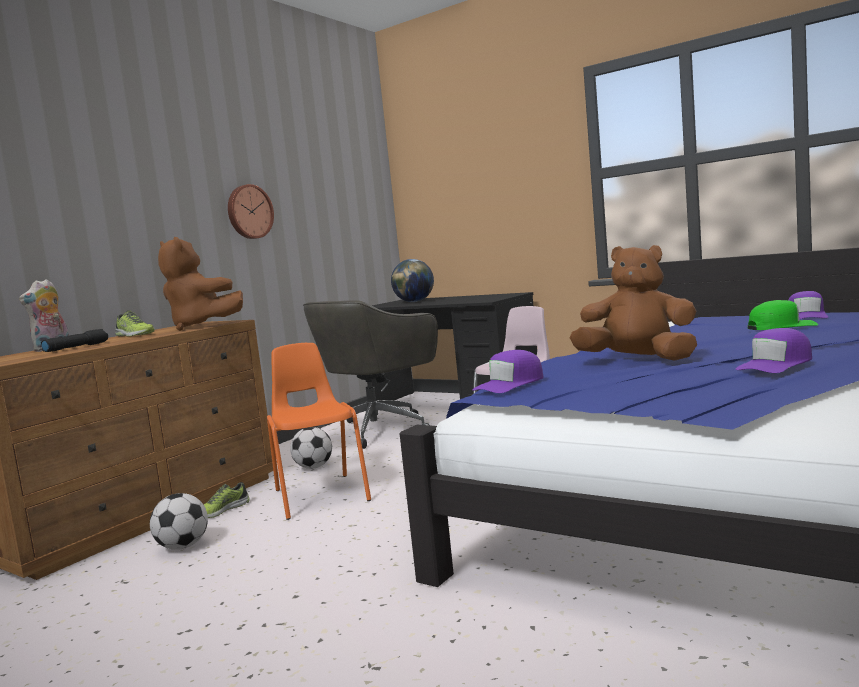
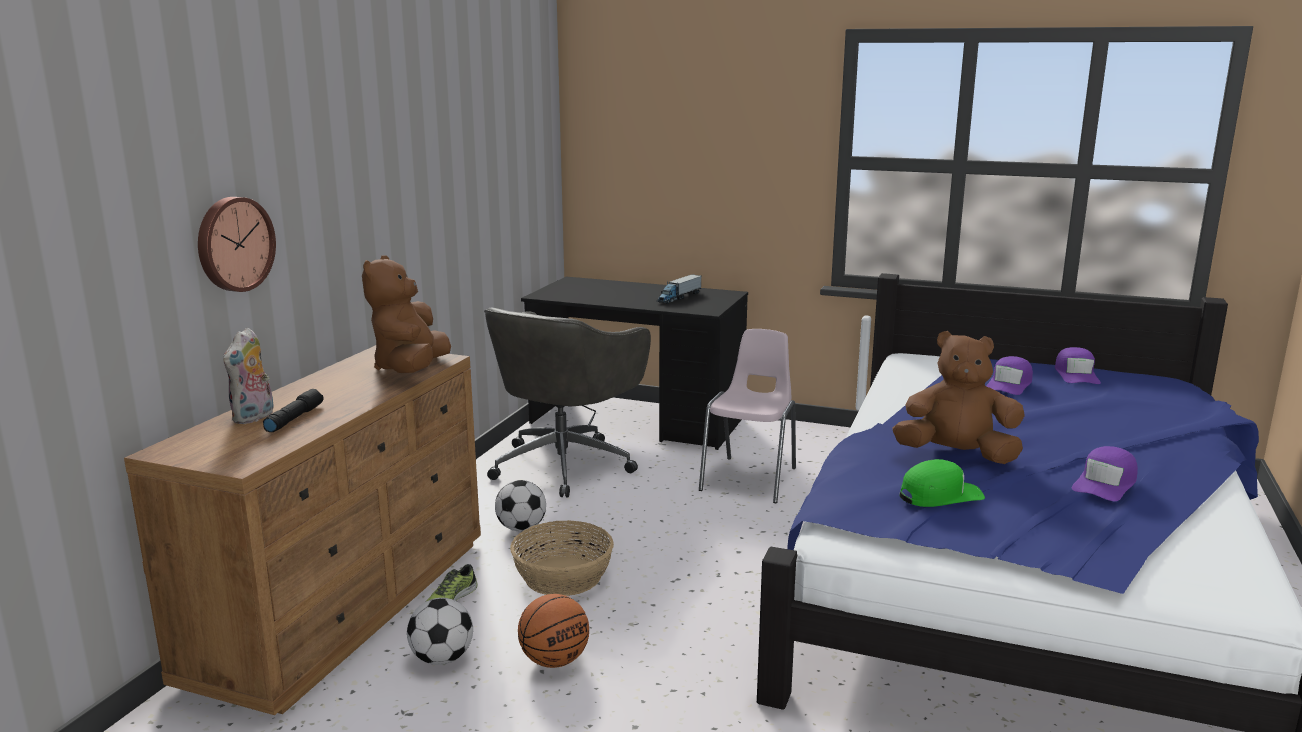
camera: 15 degrees left, 10 degrees up
(134, 335) = (331, 384): shoe -> none
(200, 326) = (411, 370): brown plush toy -> brown plush toy turned 75 degrees clockwise
(249, 212) = (424, 187): wall clock -> wall clock (233, 244)
(267, 549) = (554, 660): none -> basketball
(320, 495) = (563, 576): orange chair -> basket
(414, 302) = (597, 292): globe -> none
(473, 298) = (679, 297): none -> toy truck
(510, 384) = (852, 494): purple cap -> purple cap (1009, 384)
(781, 327) = (1067, 401): green cap -> green cap (940, 495)

